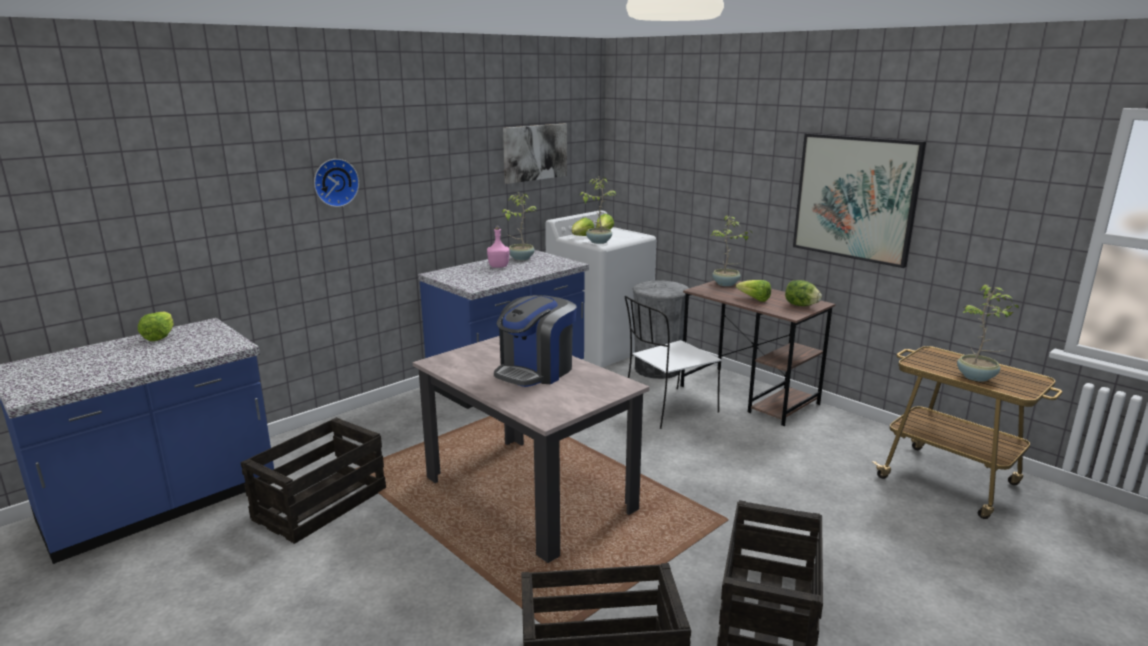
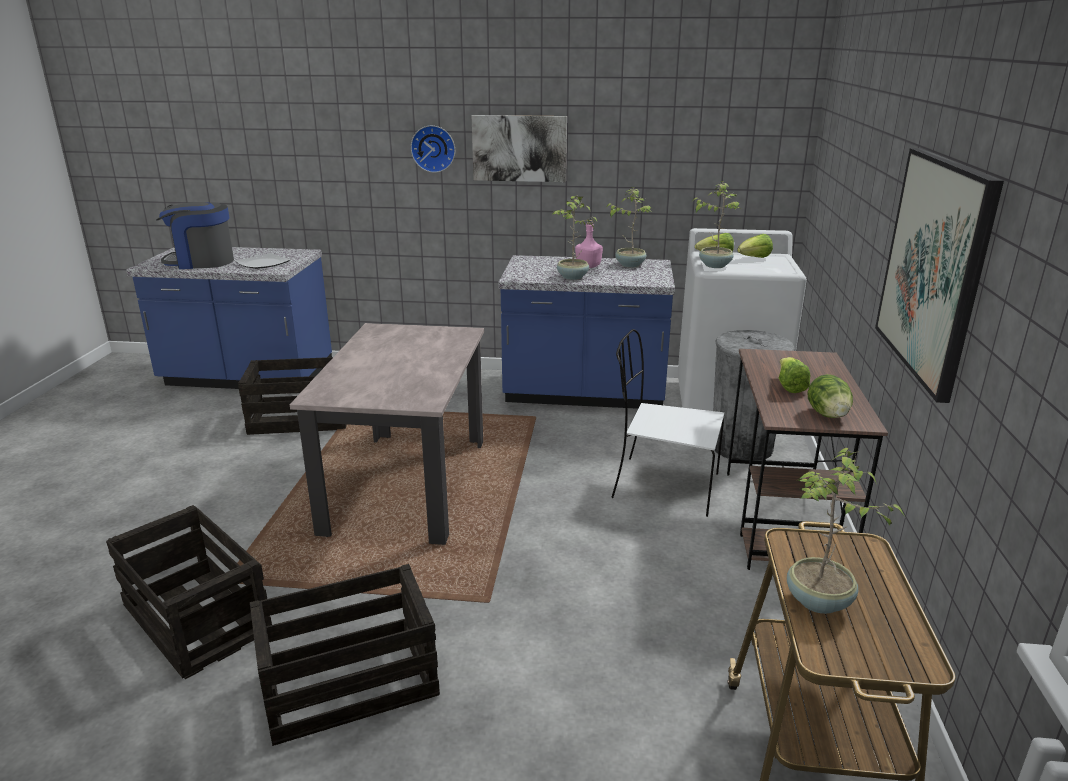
camera: 50 degrees right, 5 degrees up
(160, 336) = (267, 252): lettuce -> none
(195, 346) = (263, 264): none -> plate
(534, 152) = (688, 143): picture -> picture (519, 148)
(536, 371) = (407, 362): coffee machine -> coffee machine (201, 262)
(726, 284) = (810, 360): potted plant -> potted plant (572, 277)

